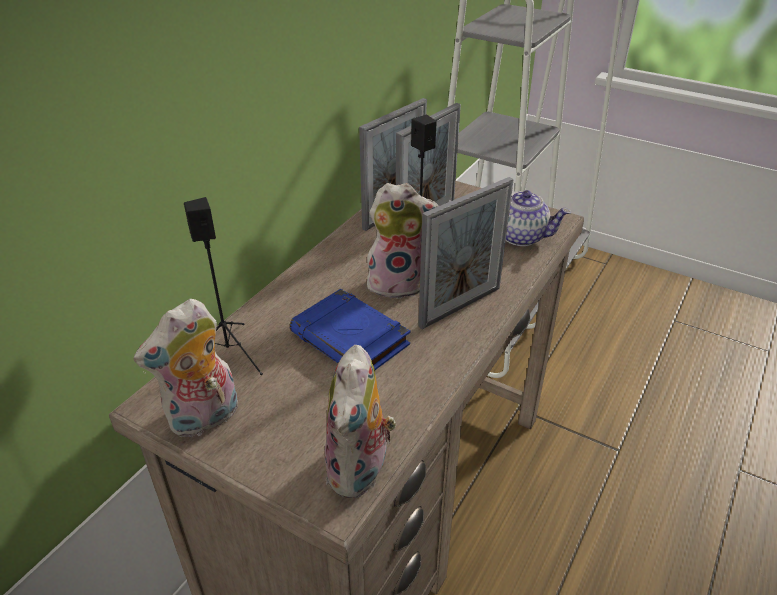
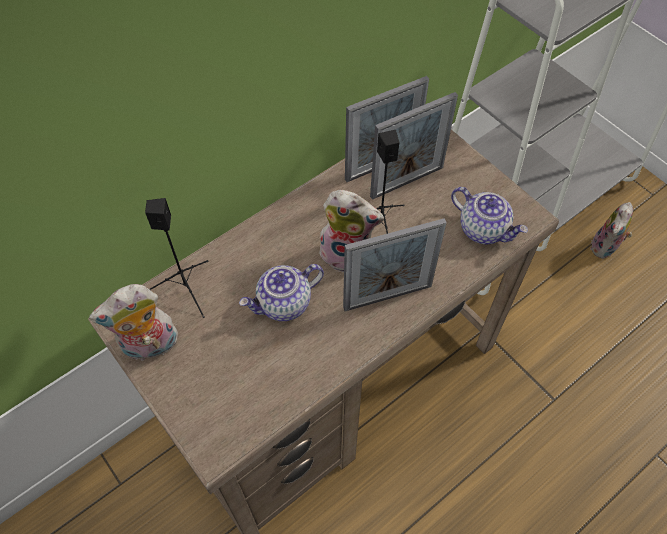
camera: 20 degrees right, 20 degrees up
(351, 339) = (284, 304): blue book -> teapot
(360, 471) = (240, 431): plush toy -> plush toy (605, 248)

